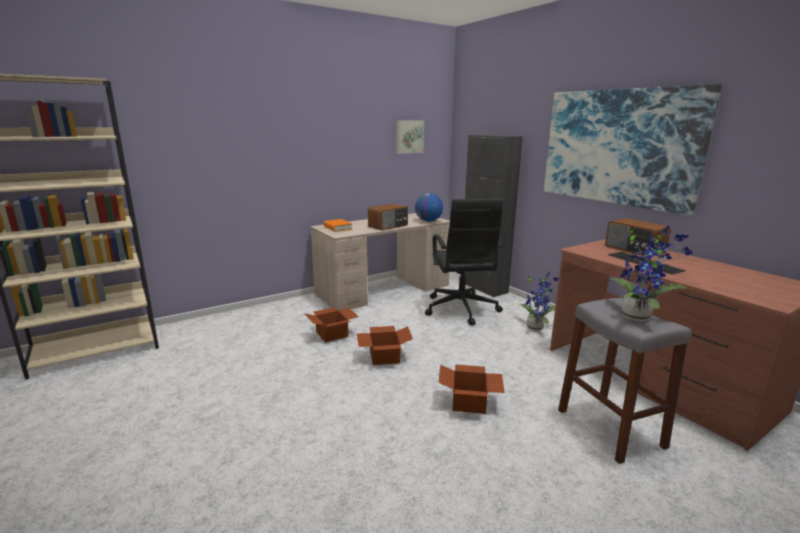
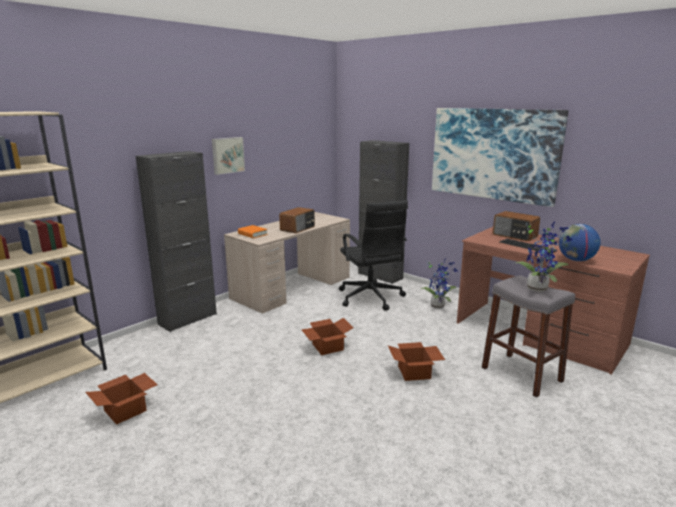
camera: 15 degrees left, 0 degrees up
(263, 309) = (187, 319): none -> black cabinet
(333, 334) = (270, 334): cardboard box -> cardboard box (126, 410)
(408, 136) = (302, 143): picture -> picture (227, 155)
(428, 221) = (329, 220): globe -> globe (576, 260)

